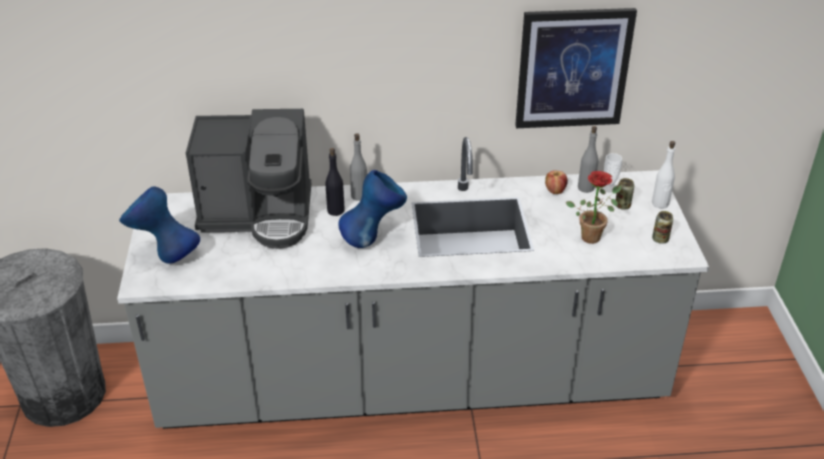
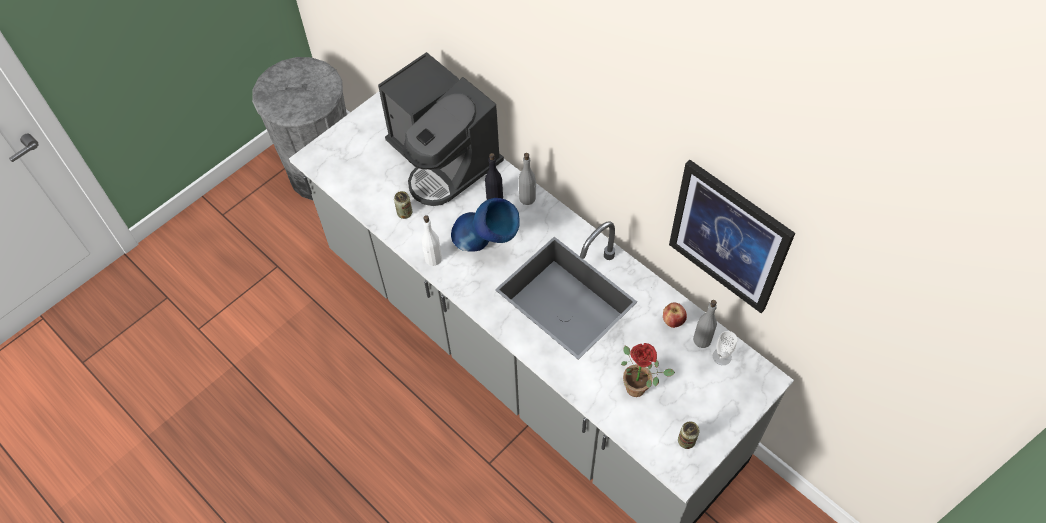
camera: 50 degrees right, 20 degrees up
(165, 255) = (350, 146): blue vase -> none
(622, 206) = (705, 383): can -> can (404, 213)
(660, 203) = (739, 410): white bottle -> white bottle (433, 259)

